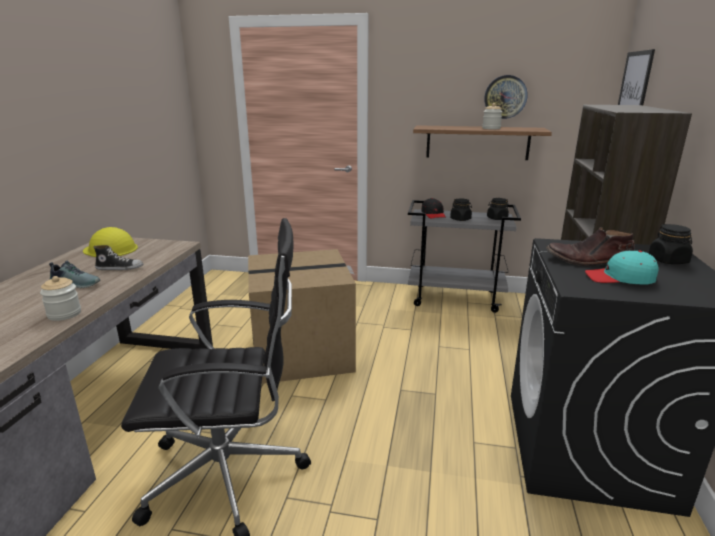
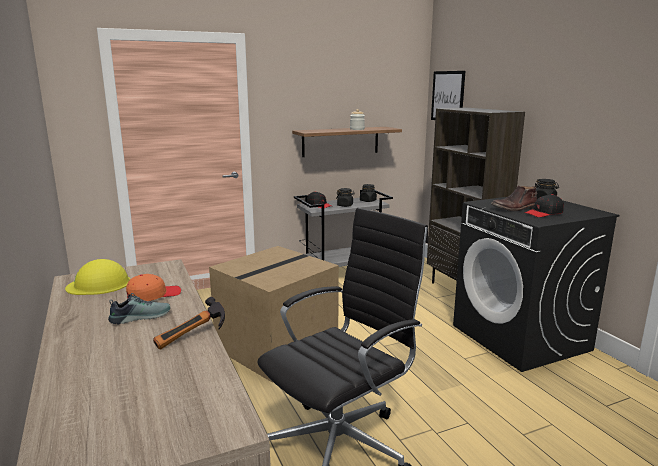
camera: 35 degrees left, 5 degrees down
(64, 314) = (193, 338): jar -> hammer
(120, 268) = (153, 295): shoe -> orange cap
(505, 97) = (357, 104): wall clock -> none
(620, 278) = (544, 213): turquoise cap -> black cap

